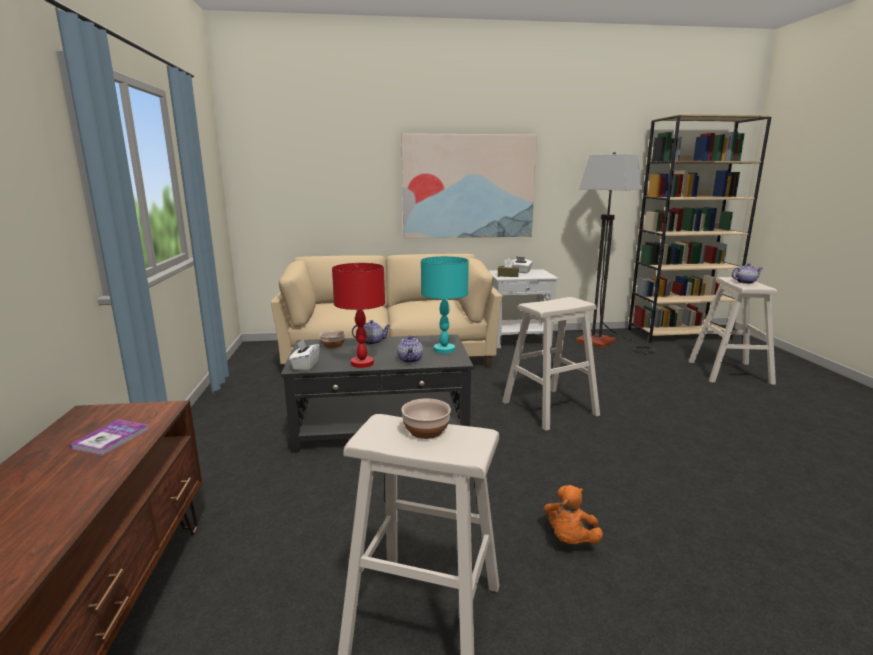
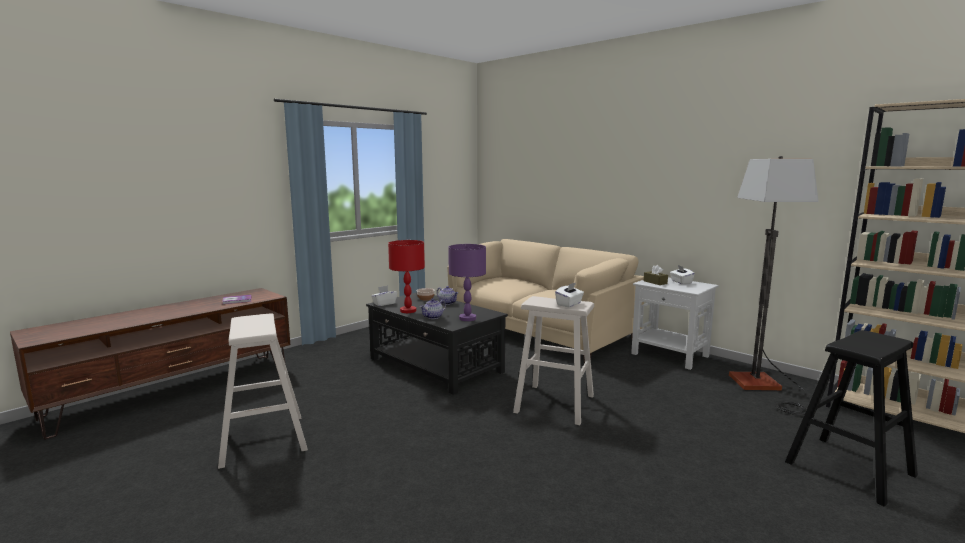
camera: 50 degrees right, 5 degrees down
(426, 430) = (261, 324): bowl -> none
(444, 350) = (468, 318): turquoise table lamp -> purple table lamp
(468, 187) = (645, 190): picture -> none
(568, 302) = (569, 304): none -> white tissue box
(570, 540) = (375, 459): orange plush toy -> none
(729, 372) = (849, 468): beige stool -> black stool
(745, 282) = (872, 342): teapot -> none

